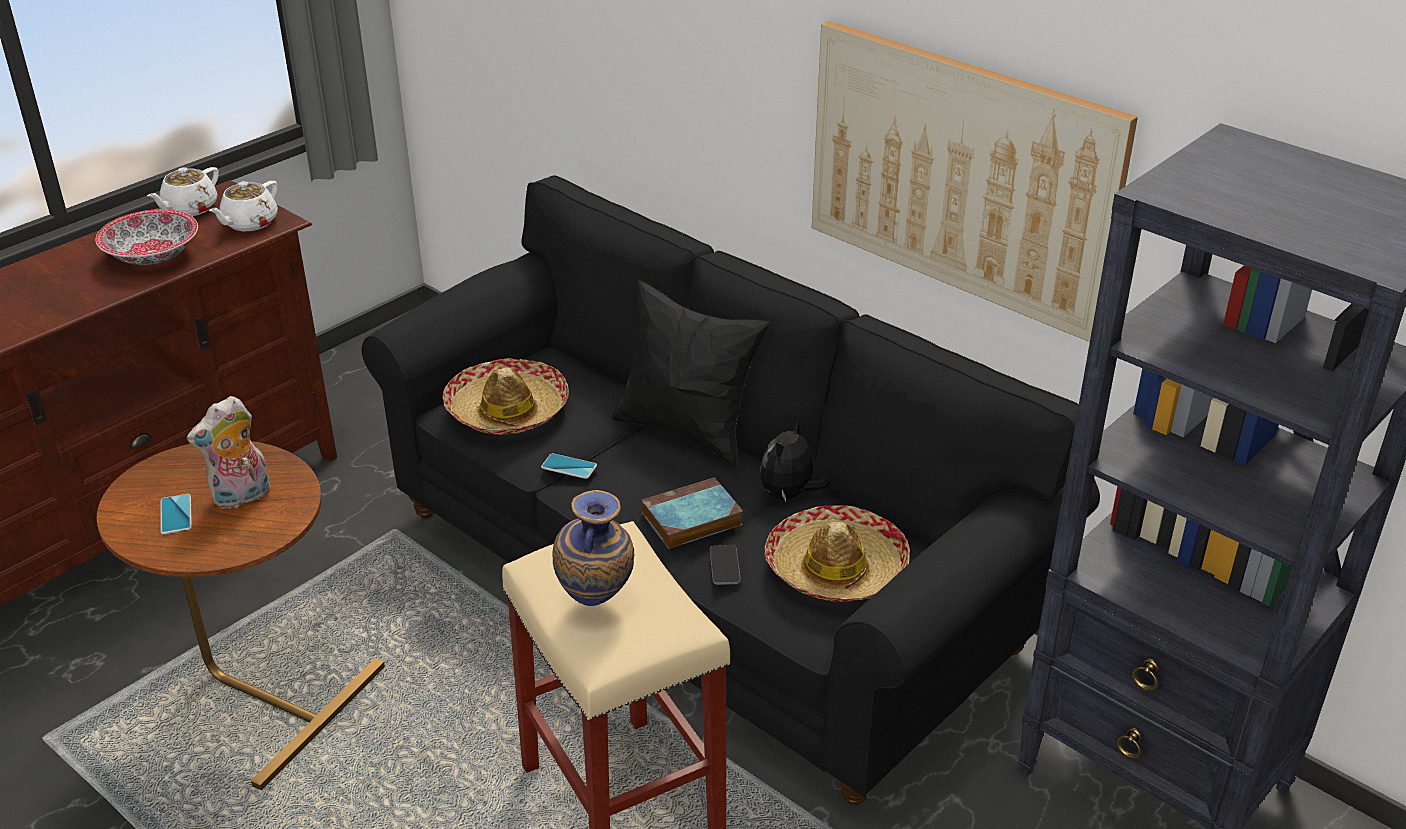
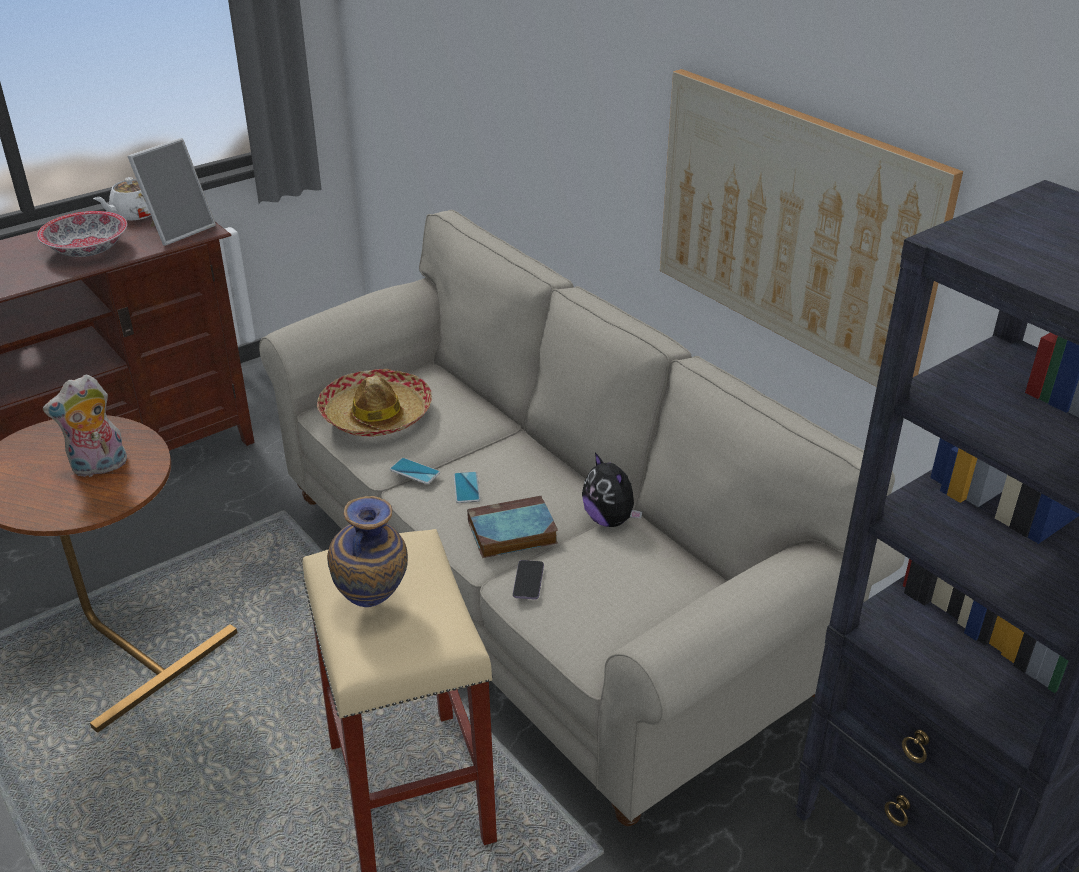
camera: 10 degrees right, 0 degrees up
(176, 515) = (37, 477): phone -> phone (466, 488)
(249, 223) = (178, 230): white teapot -> picture frame
(687, 431) = (532, 451): black pillow -> none
(703, 581) = (540, 590): black sofa -> beige sofa
(789, 494) = (610, 519): plush toy -> plush toy turned 75 degrees counterclockwise
(836, 568) = (633, 596): hat -> none

